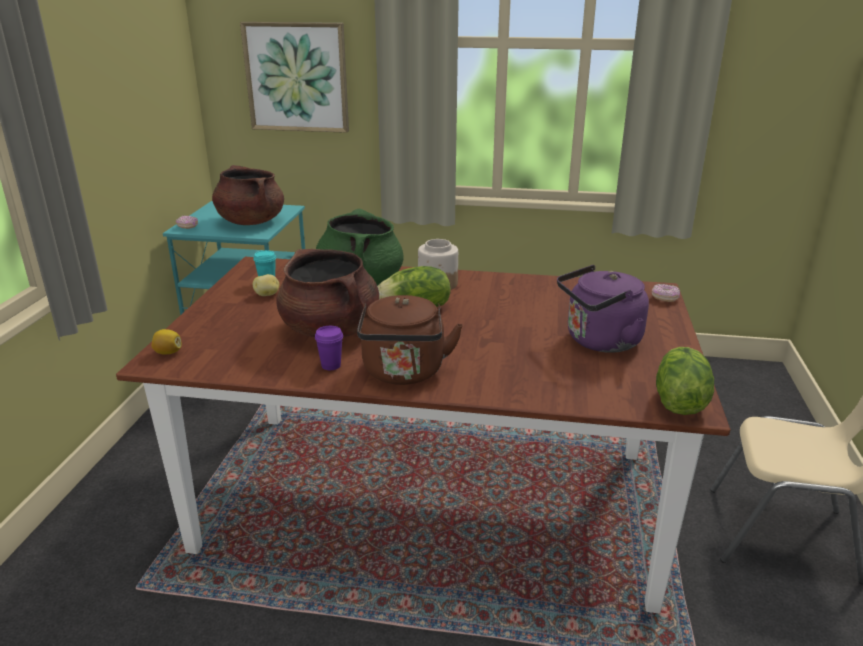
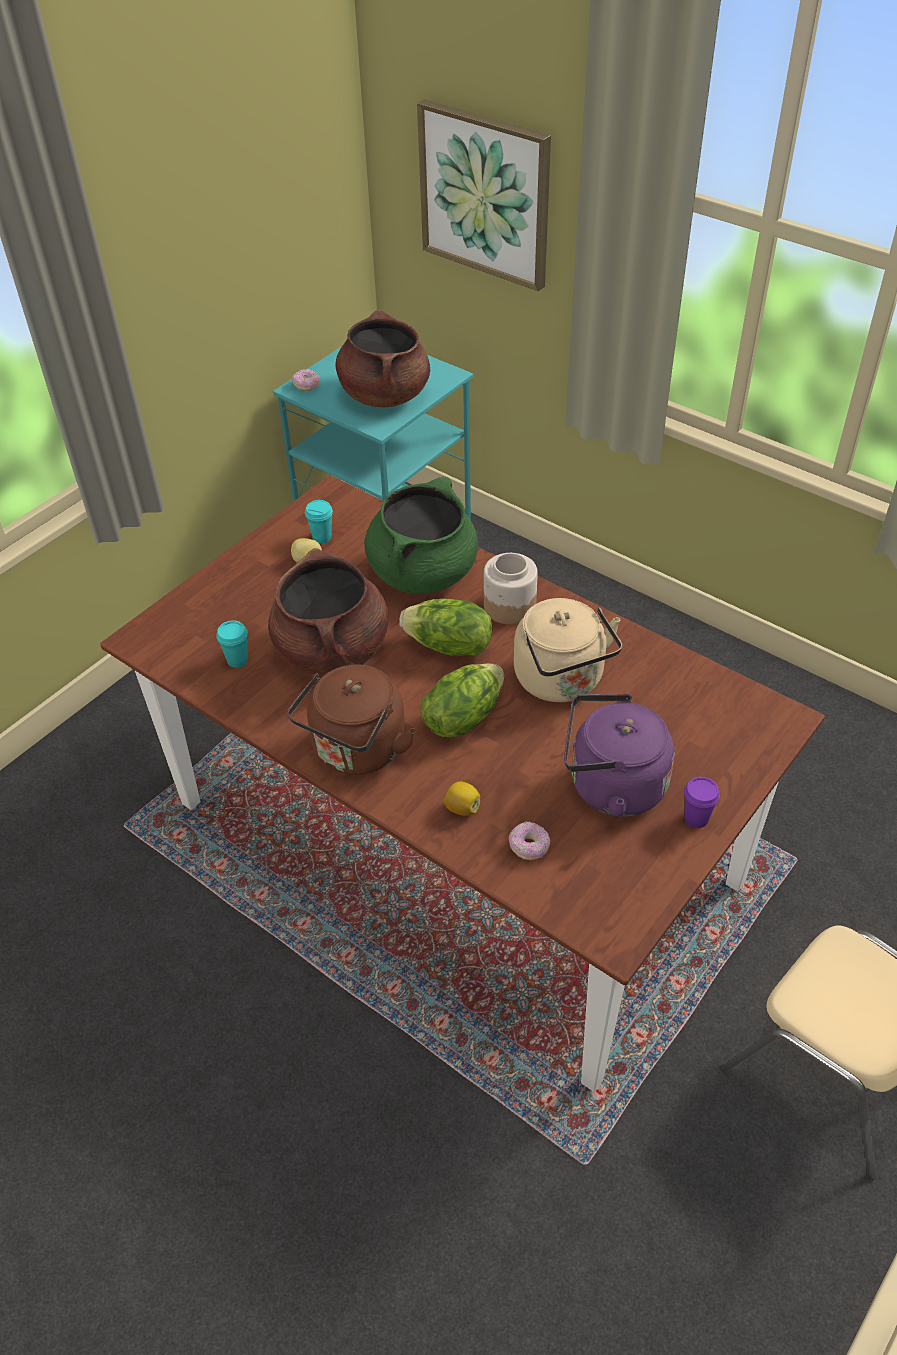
camera: 30 degrees right, 20 degrees up
(168, 352) = (159, 628): lemon -> lemon (462, 808)
(256, 352) = (237, 660): none -> turquoise cup
(331, 365) = (295, 710): purple cup -> purple cup (696, 818)
(511, 306) = (562, 681): none -> beige kettle
(664, 298) = (772, 739): donut -> donut (529, 847)
(678, 401) = (608, 917): lettuce -> lettuce (462, 717)

